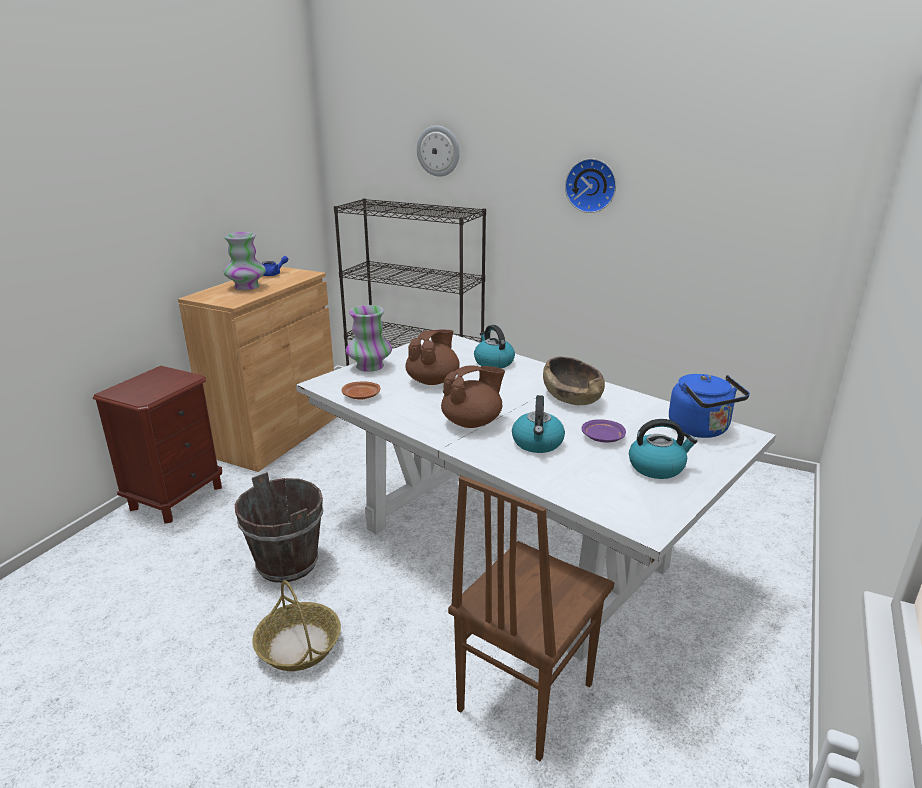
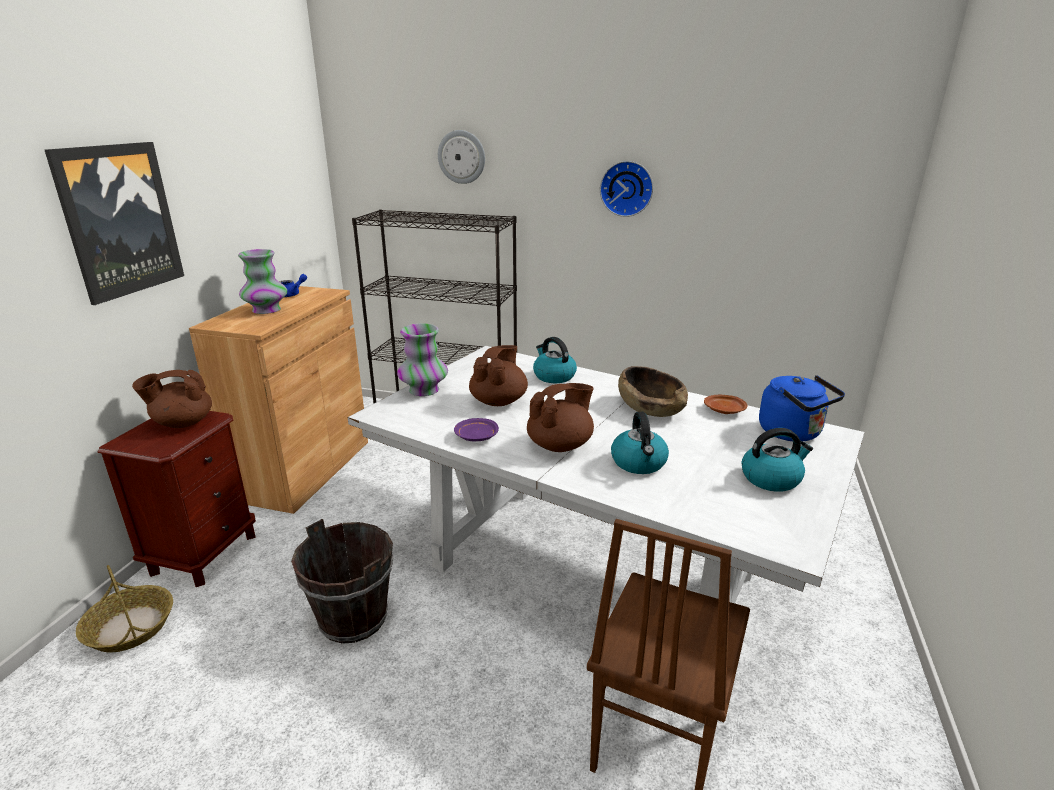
camera: 10 degrees left, 0 degrees up
(123, 203) = (119, 220): none -> picture
(163, 380) = (182, 423): none -> brown teapot
(298, 645) = (390, 718): basket -> basket (130, 627)
(362, 396) = (428, 425): brown plate -> brown plate (725, 410)
(602, 438) = (701, 450): purple plate -> purple plate (476, 437)

